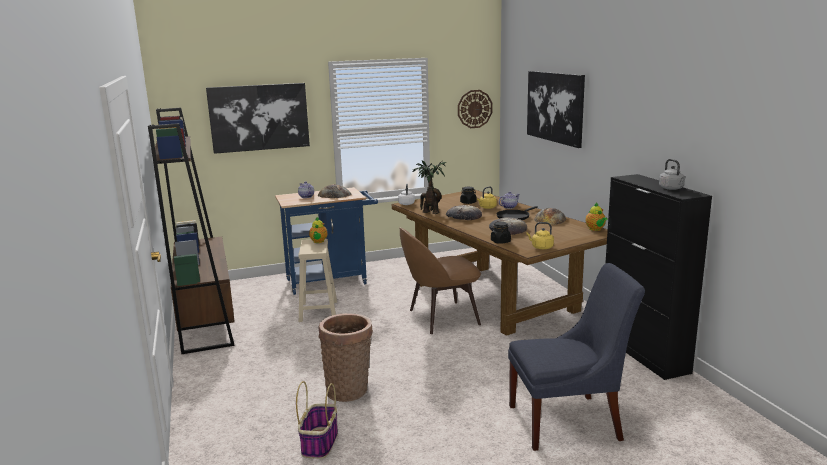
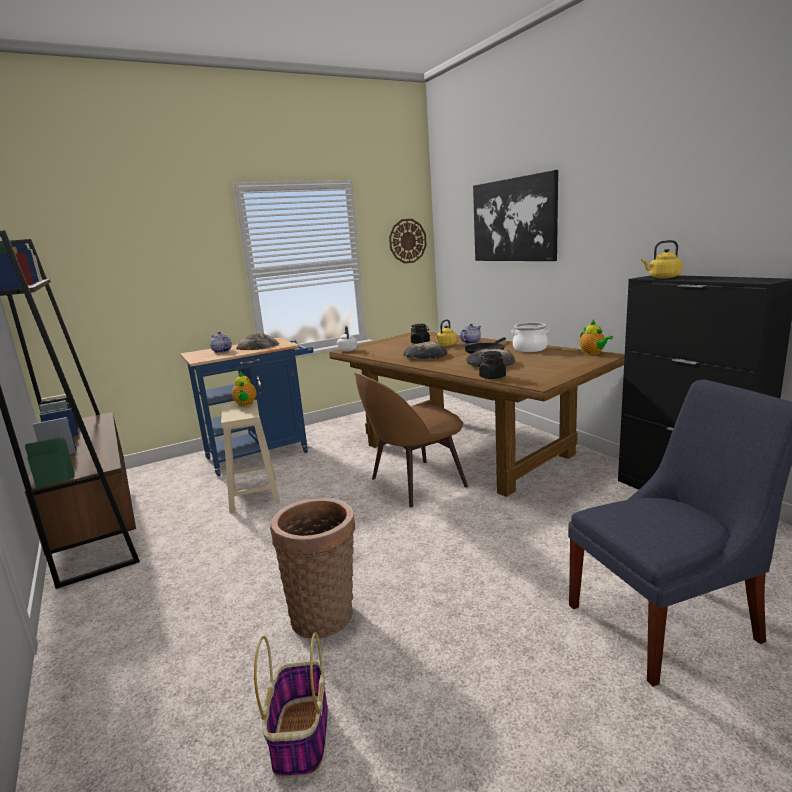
camera: 10 degrees left, 0 degrees up
(259, 117) = (149, 255): picture -> none
(429, 212) = (380, 356): potted plant -> none
(541, 247) = (549, 378): yellow kettle -> yellow kettle (662, 277)
(550, 219) = (530, 349): bread -> cooking pot
(672, 188) = (731, 278): grey kettle -> none

